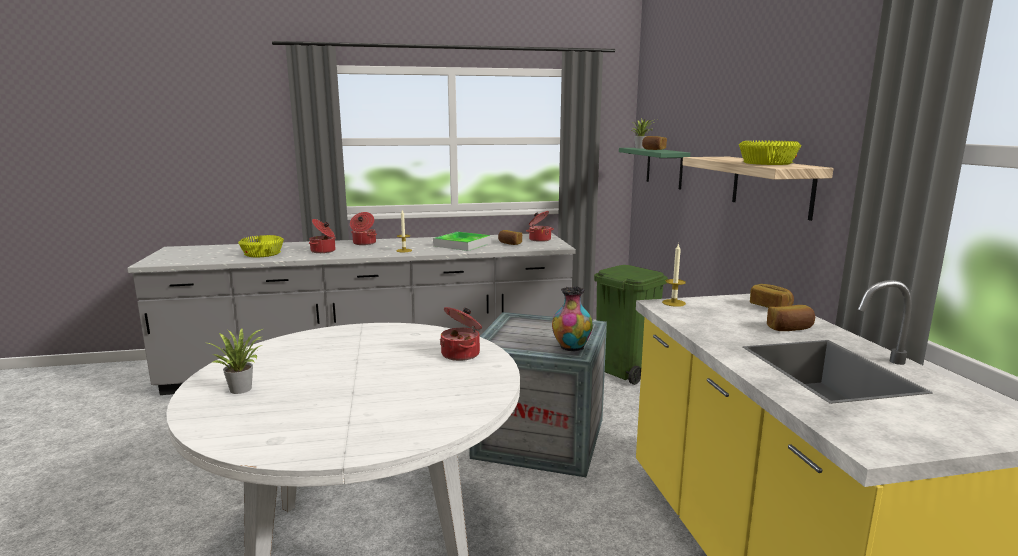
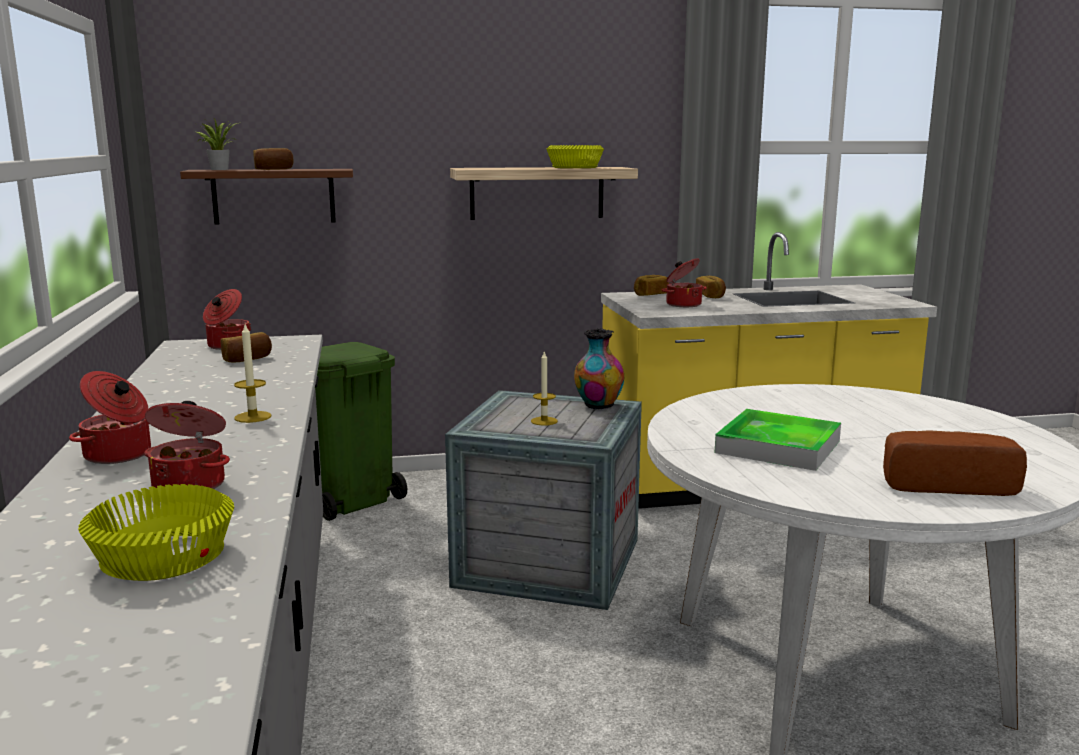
camera: 90 degrees left, 0 degrees up
(242, 388) = (944, 484): potted plant -> bread
(461, 354) = (753, 401): cooking pot -> cooking pot (683, 304)
(462, 244) = (228, 383): tray -> tray (778, 446)
(664, 167) = (274, 196): green shelf -> brown shelf
(674, 303) = (648, 310): candle -> candle (544, 421)

